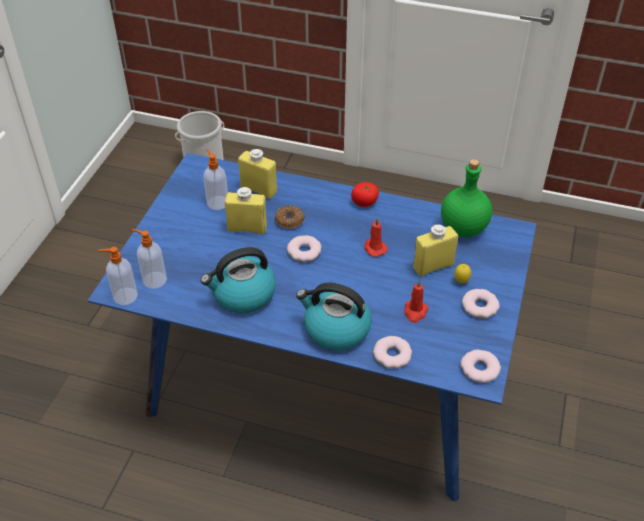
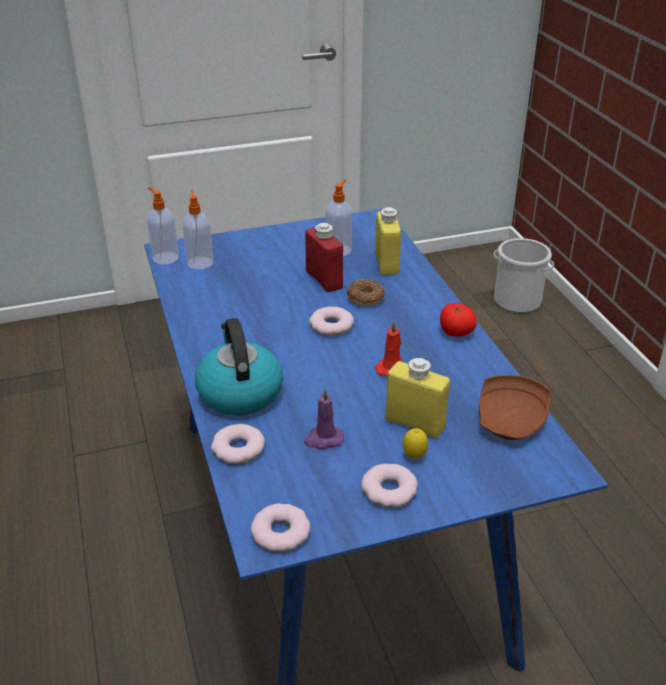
camera: 55 degrees right, 10 degrees down
(243, 295) = (230, 315): kettle -> none
(247, 228) = (324, 280): yellow bottle -> red bottle
(415, 312) = (323, 439): red candle -> purple candle
(463, 227) = (511, 421): green bottle -> brown plate

